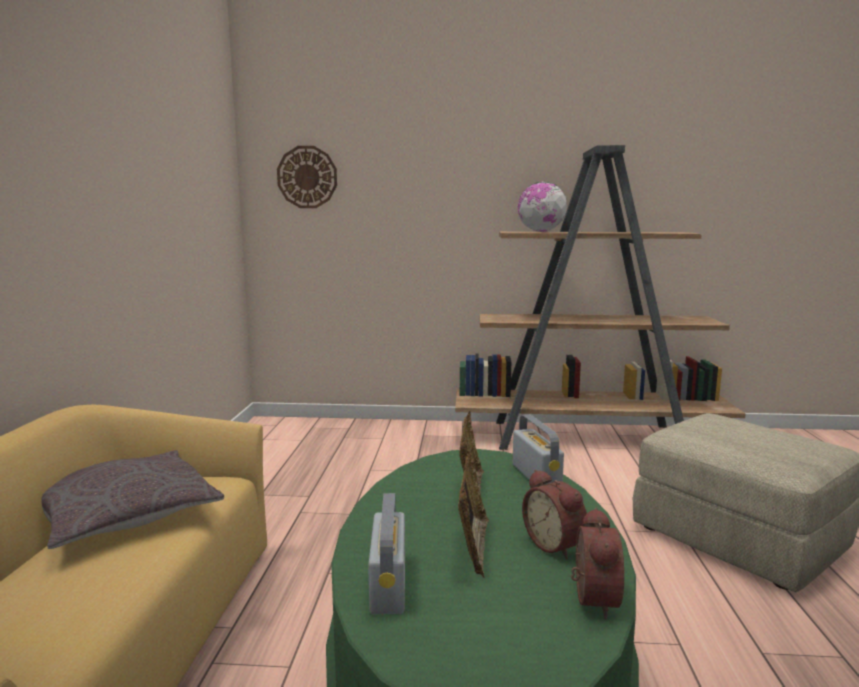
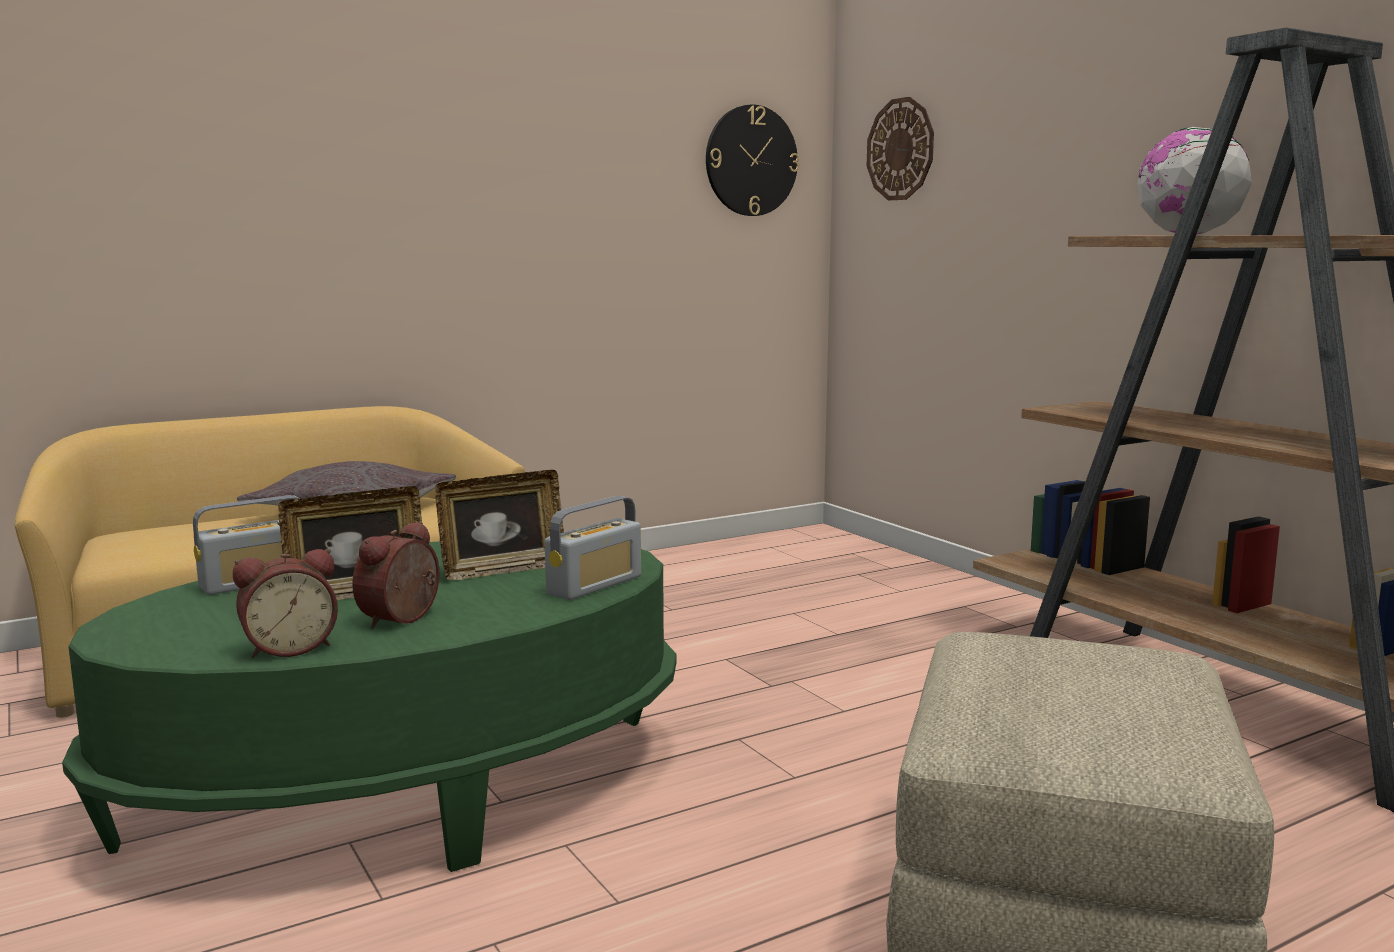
camera: 55 degrees right, 0 degrees up
(213, 179) = (751, 161): none -> wall clock

